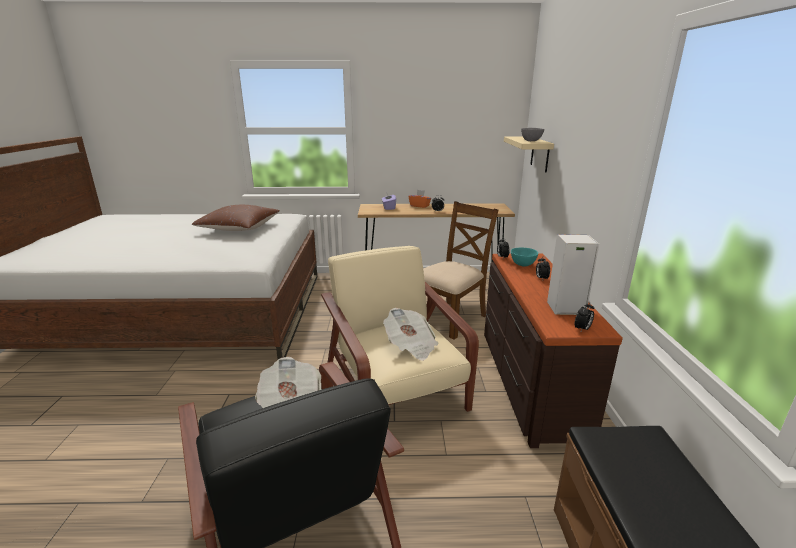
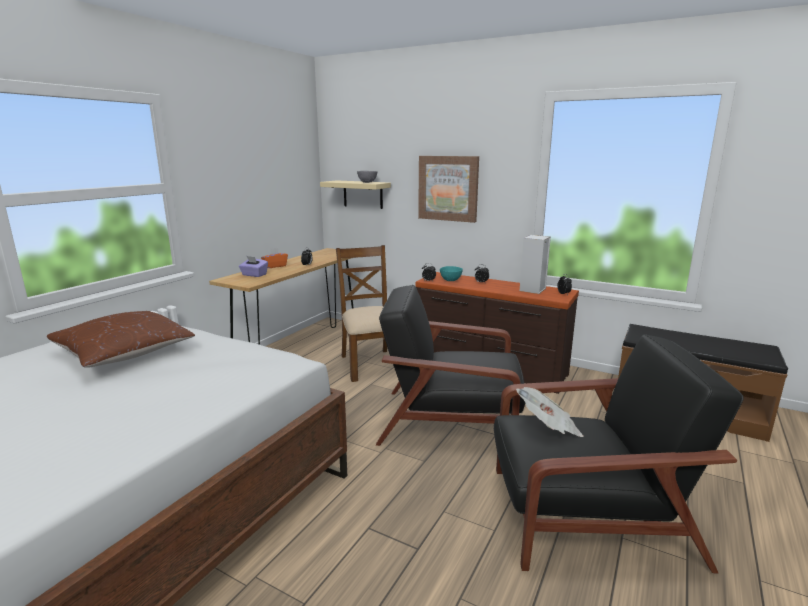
camera: 60 degrees left, 5 degrees down
(395, 387) = (450, 421): beige armchair -> black armchair
(411, 346) = (485, 361): newspaper -> none
(583, 157) = (448, 188): none -> picture

